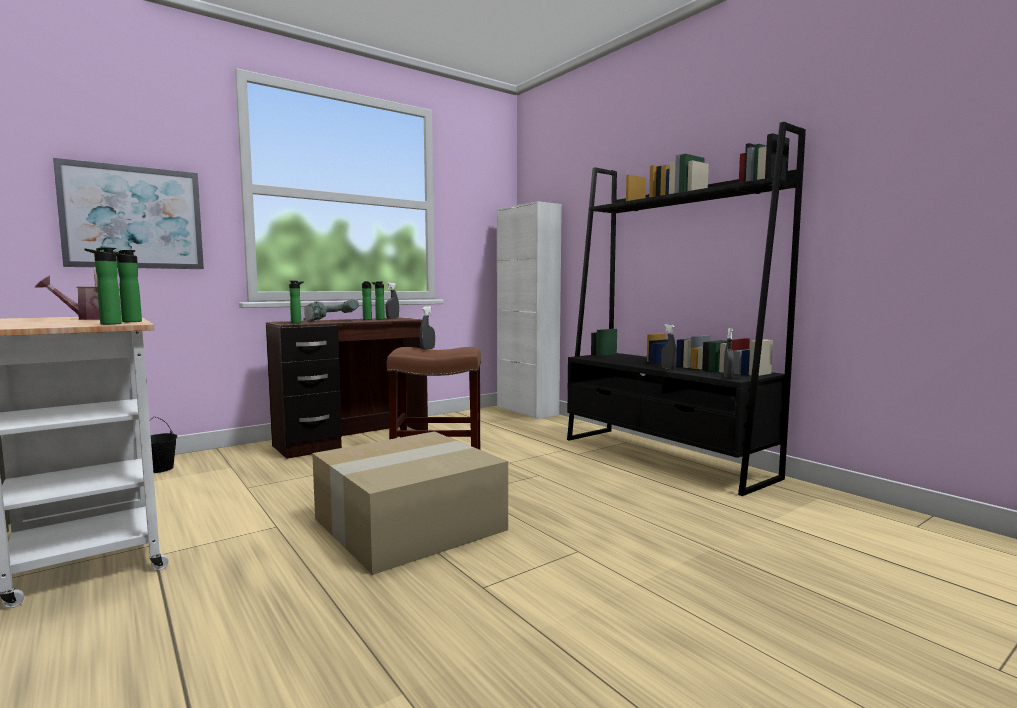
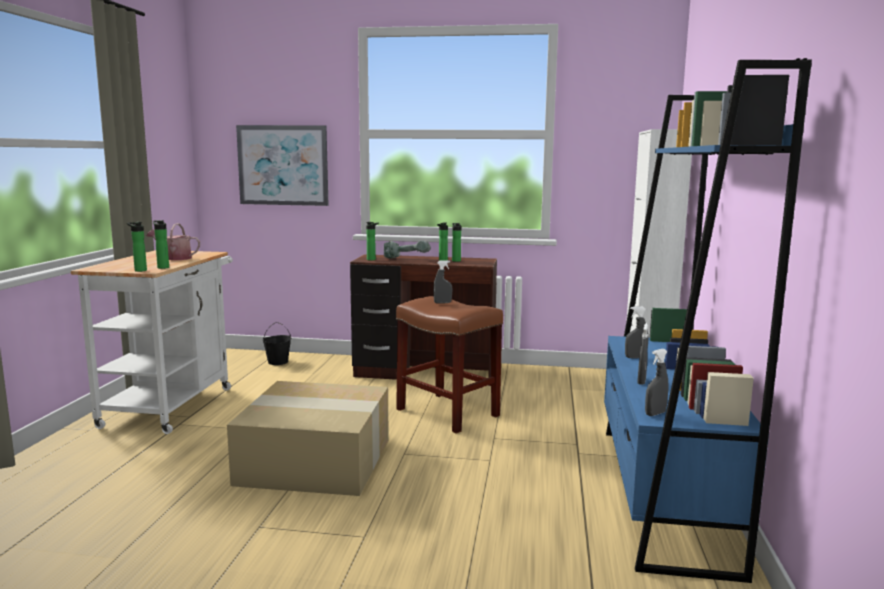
camera: 45 degrees right, 5 degrees up
(392, 318) = (475, 260): grey spray bottle -> grey spray bottle (635, 357)
(663, 457) = (663, 493): black bookcase -> blue bookcase

